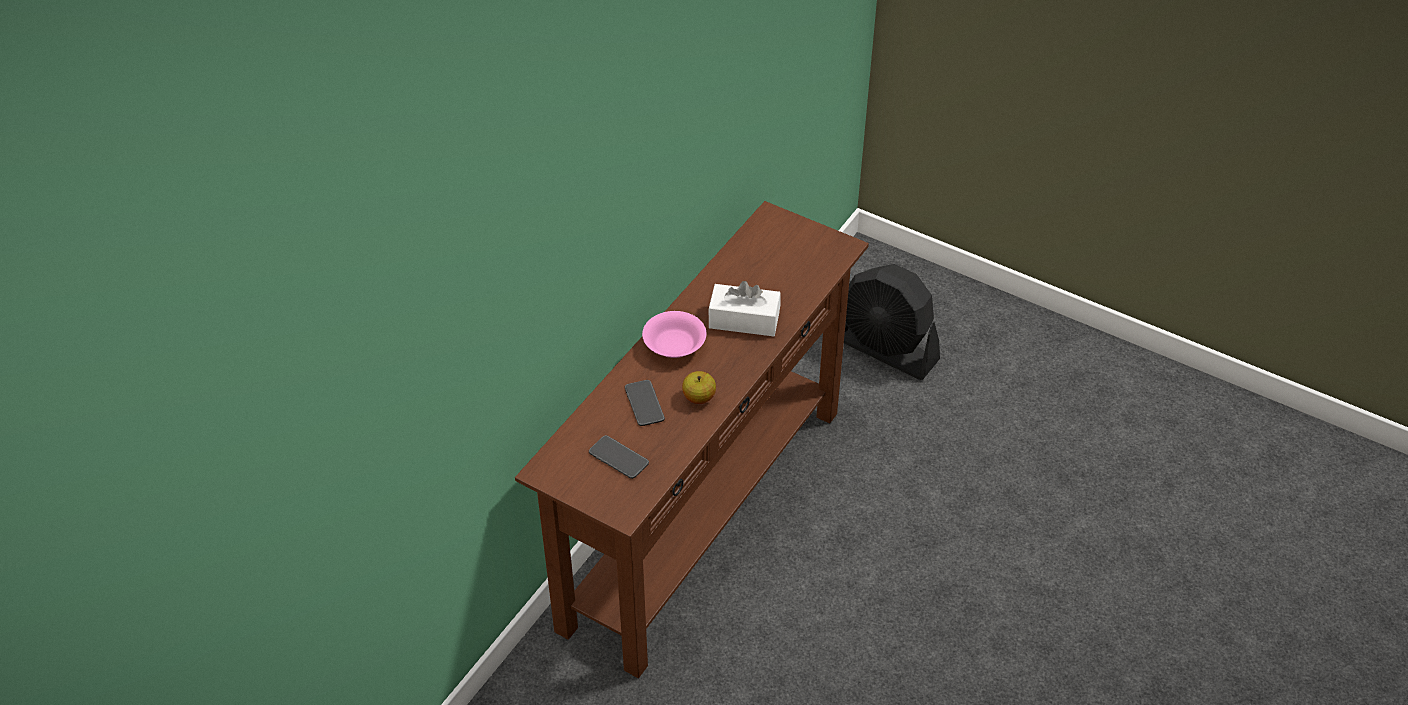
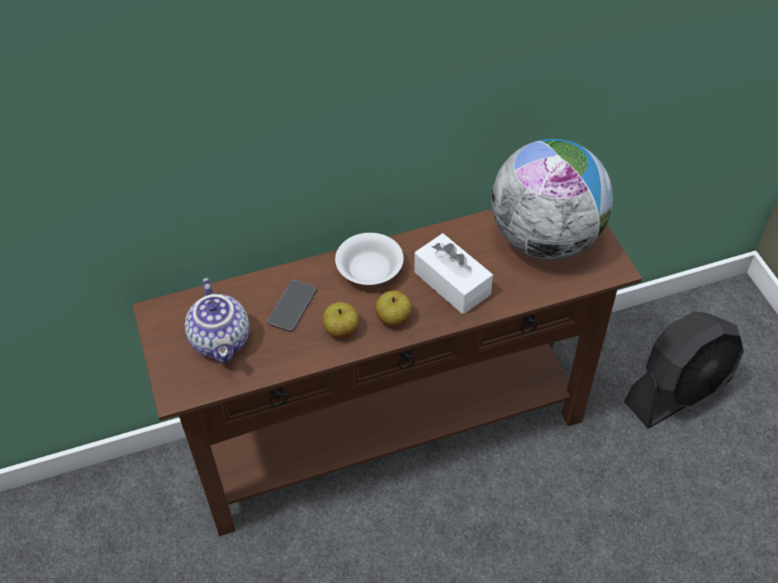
camera: 40 degrees right, 5 degrees up
(618, 458) = (222, 340): phone -> teapot
(673, 346) = (368, 270): pink bowl -> white bowl
(728, 368) = (393, 318): none -> apple
(777, 252) = (545, 238): none -> globe
(885, 349) = (678, 391): black fan -> black fan turned 105 degrees counterclockwise

